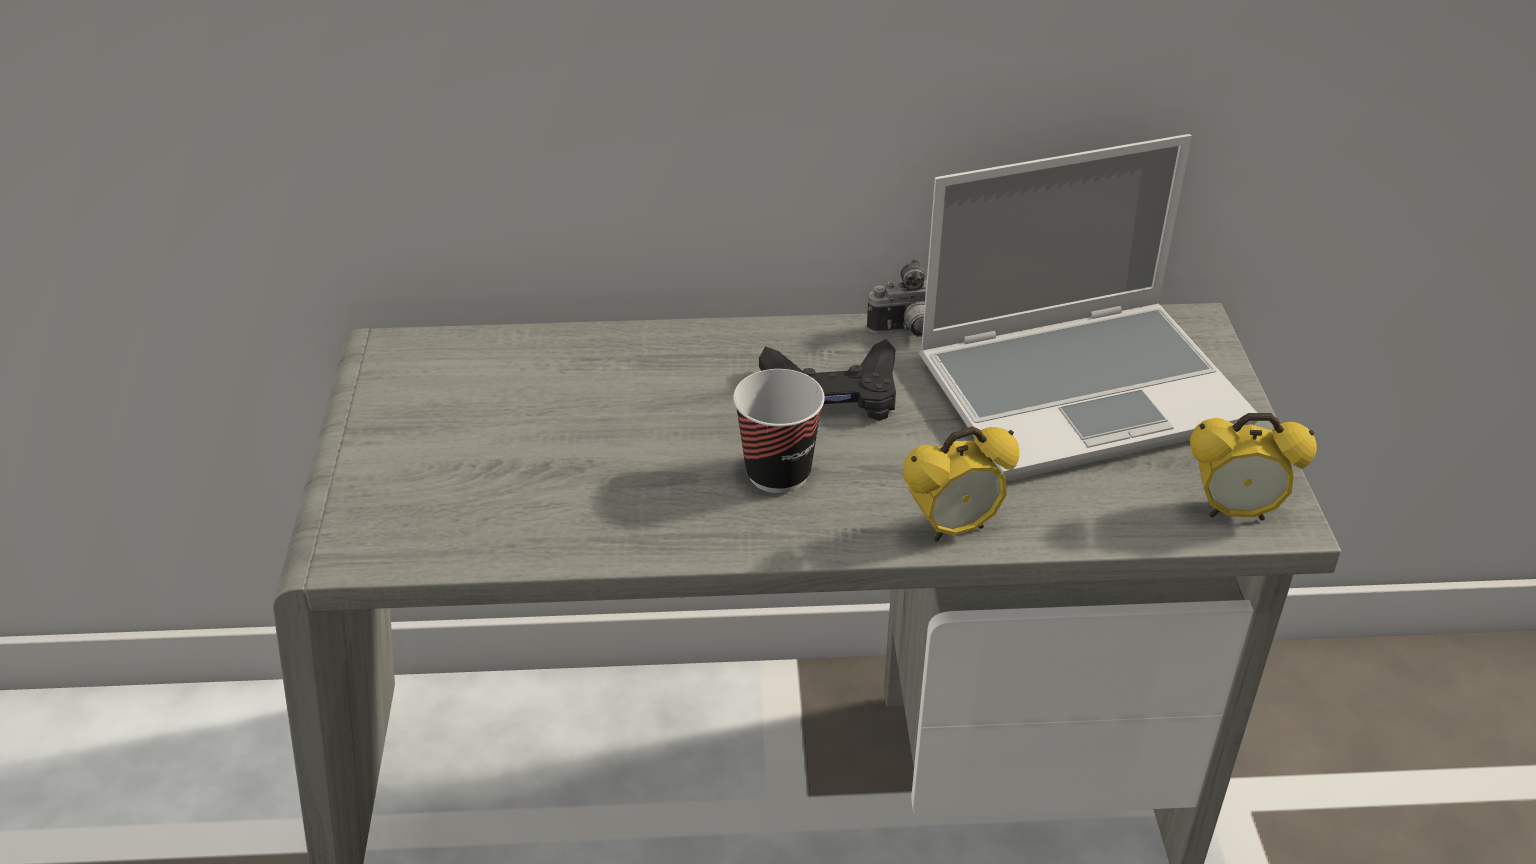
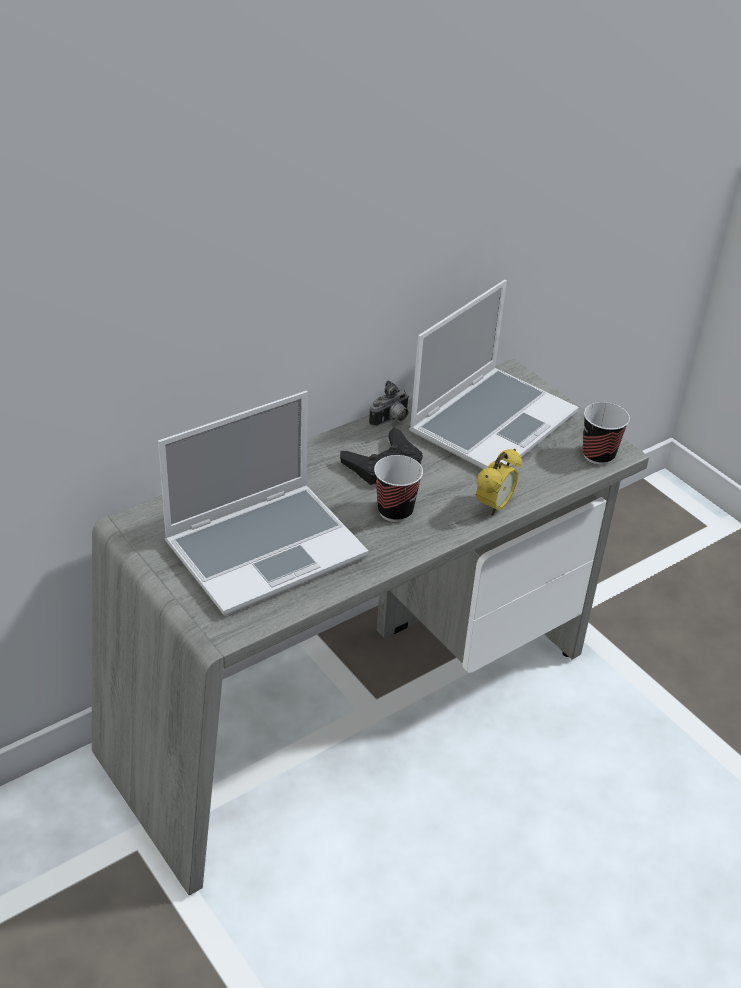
camera: 35 degrees left, 0 degrees up
(527, 454) = (266, 548): none -> laptop
(1235, 512) = (598, 455): alarm clock -> cup

